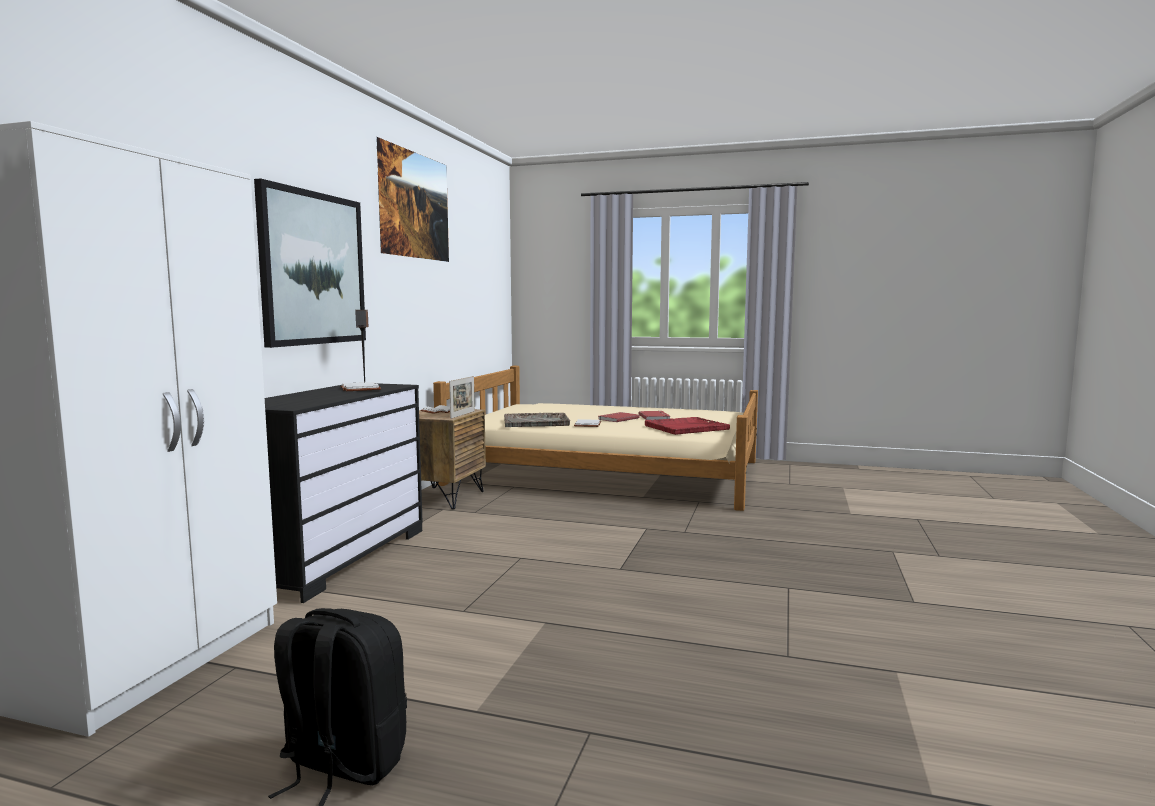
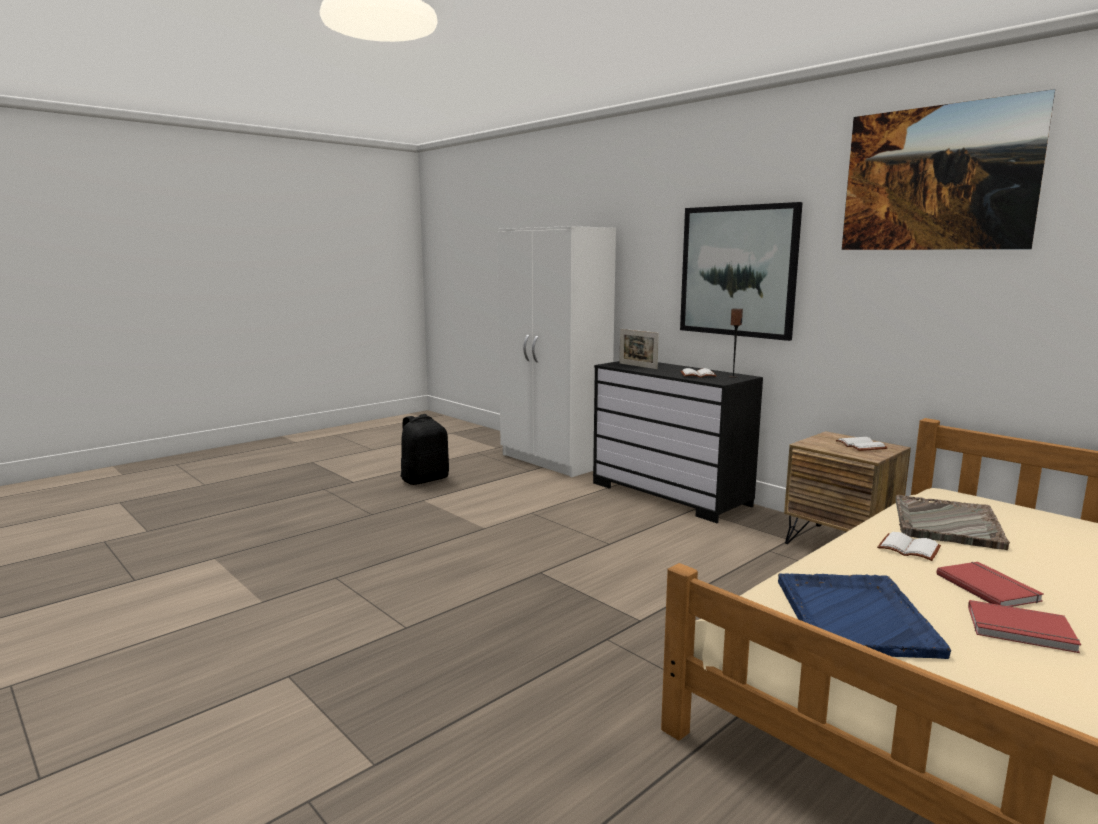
camera: 120 degrees right, 5 degrees up
(462, 414) = (829, 450): picture frame -> picture frame (637, 366)
(685, 427) = (854, 615): red tray -> blue tray

